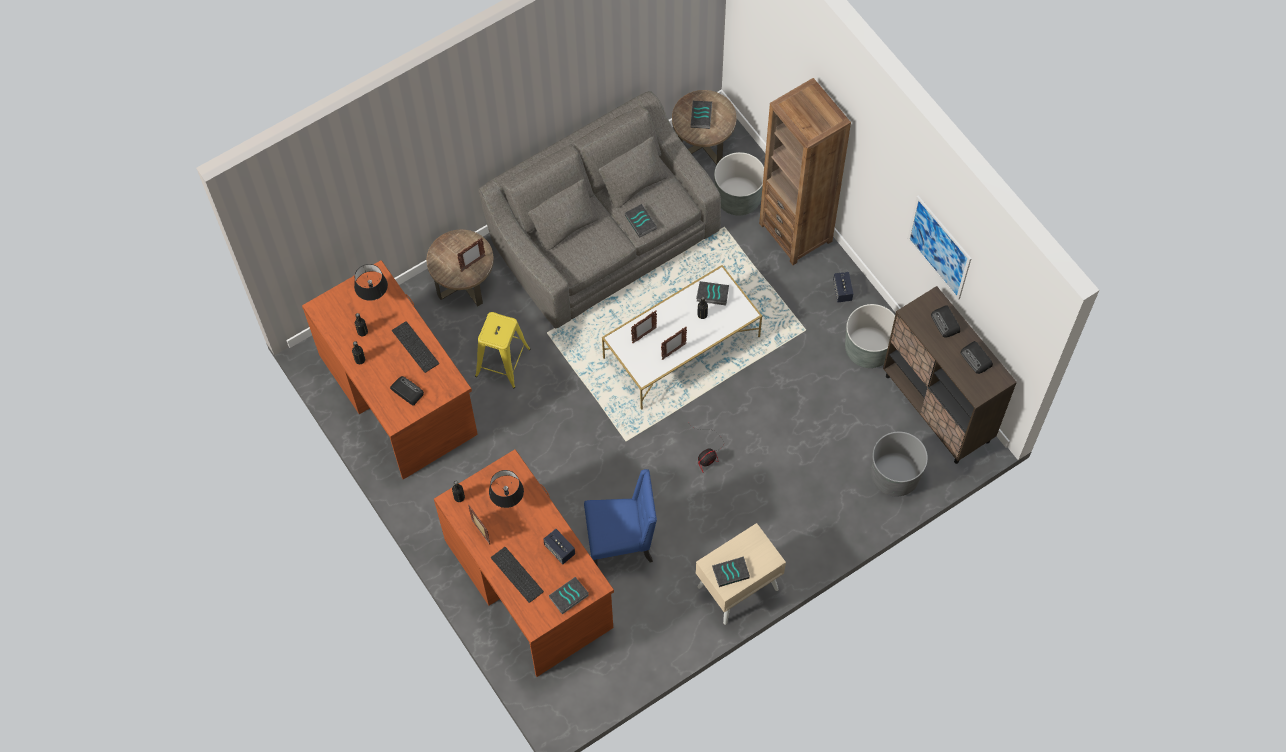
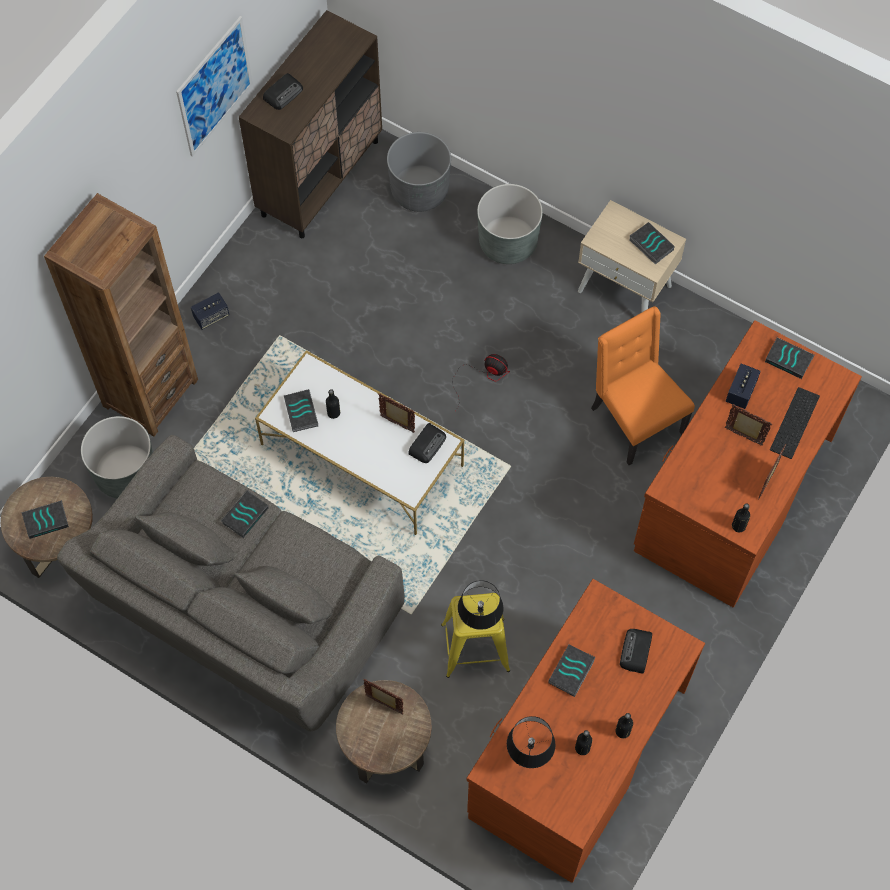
camera: 115 degrees left, 0 degrees up
(414, 347) = (572, 672): keyboard -> book
(508, 502) = (715, 470): black table lamp -> black table lamp (479, 622)
(621, 542) = (634, 420): blue chair -> orange chair
(644, 335) = (391, 465): picture frame -> picture frame (743, 437)
(868, 348) = (275, 265): grey planter -> grey planter (508, 242)
(976, 359) = (316, 52): radio -> radio (427, 444)

